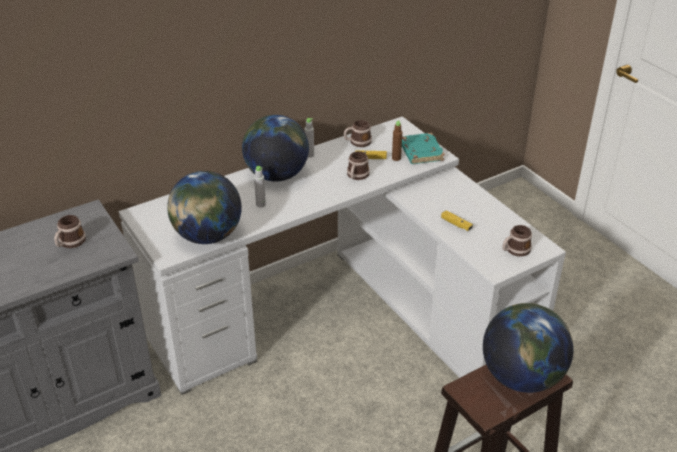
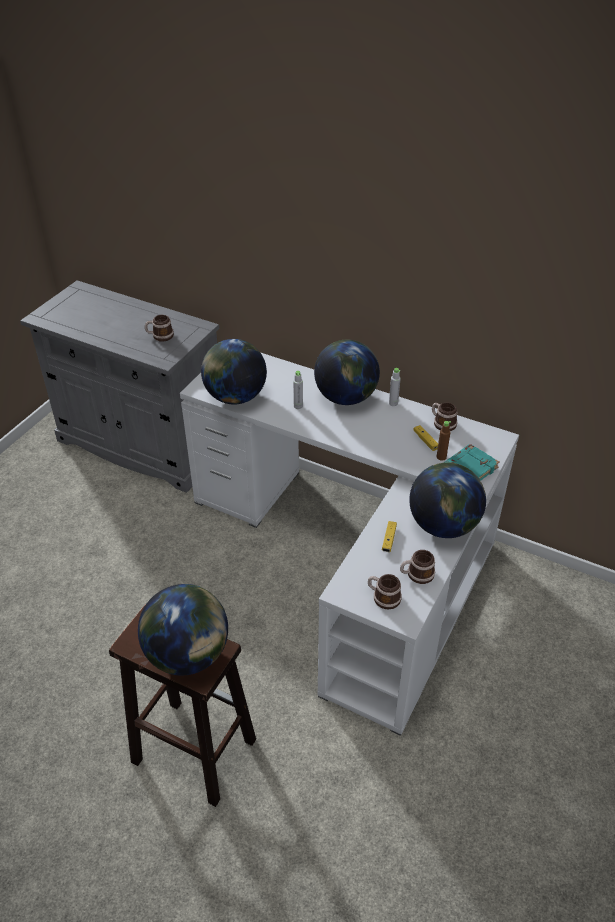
camera: 60 degrees right, 5 degrees up
(356, 176) = (388, 443): mug -> mug (416, 574)
(460, 192) = (443, 525): none -> globe

